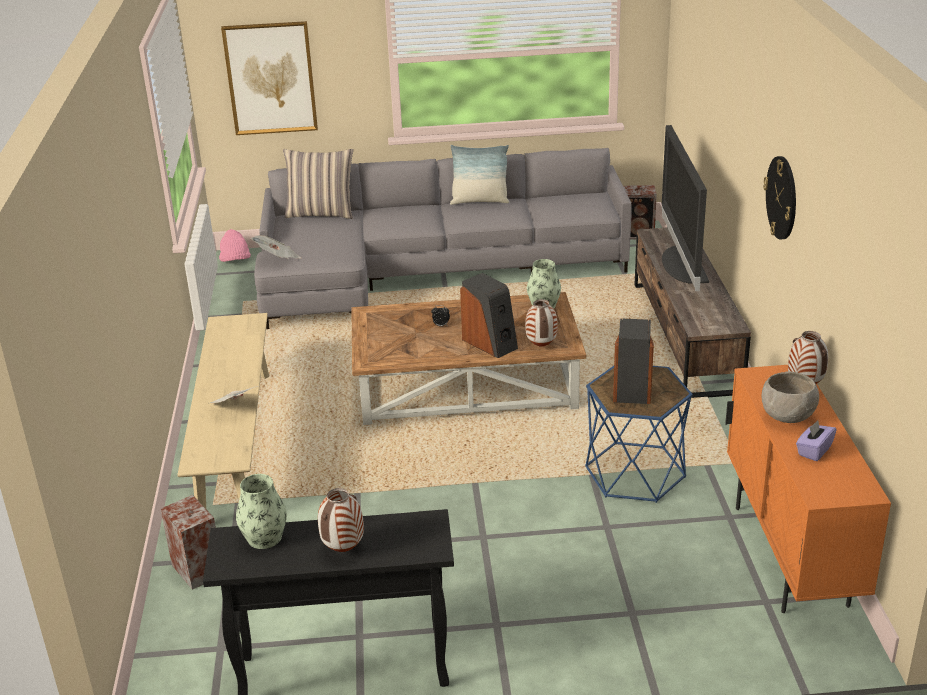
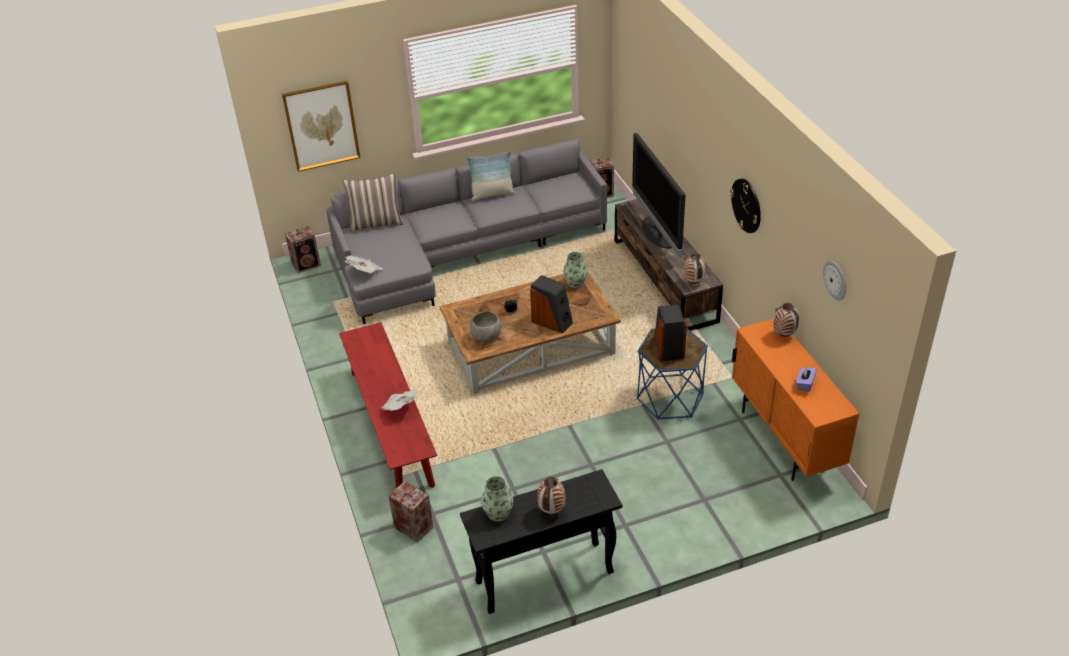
camera: 15 degrees left, 10 degrees up
(235, 261) = (307, 264): pink hat -> speaker
(236, 445) = (391, 427): beige bench -> red bench
(542, 346) = (588, 318): vase -> vase (694, 282)
(787, 417) = (781, 361): grey bowl -> grey bowl (486, 337)
(875, 278) = (835, 280): none -> wall clock

